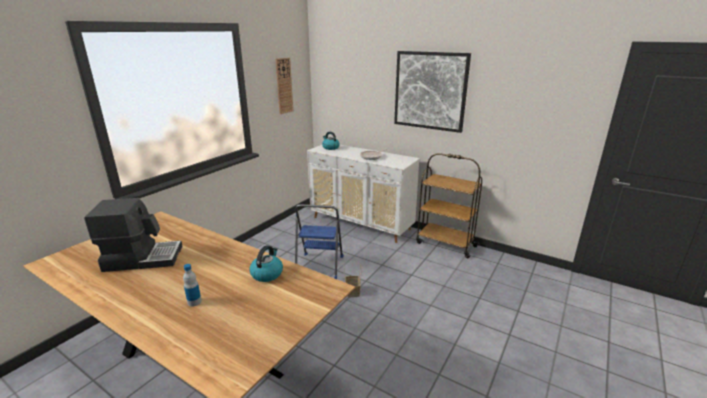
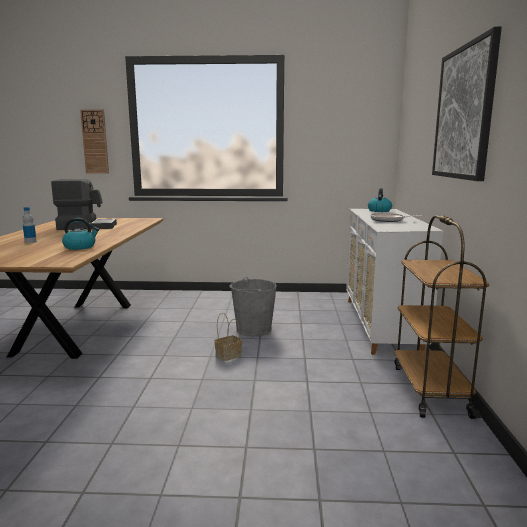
camera: 60 degrees right, 10 degrees down
(143, 258) = (87, 227): coffee machine -> coffee machine turned 60 degrees counterclockwise
(284, 86) = (346, 128): wall clock -> wall clock (95, 142)
(319, 268) = (253, 329): blue step ladder -> grey bucket

